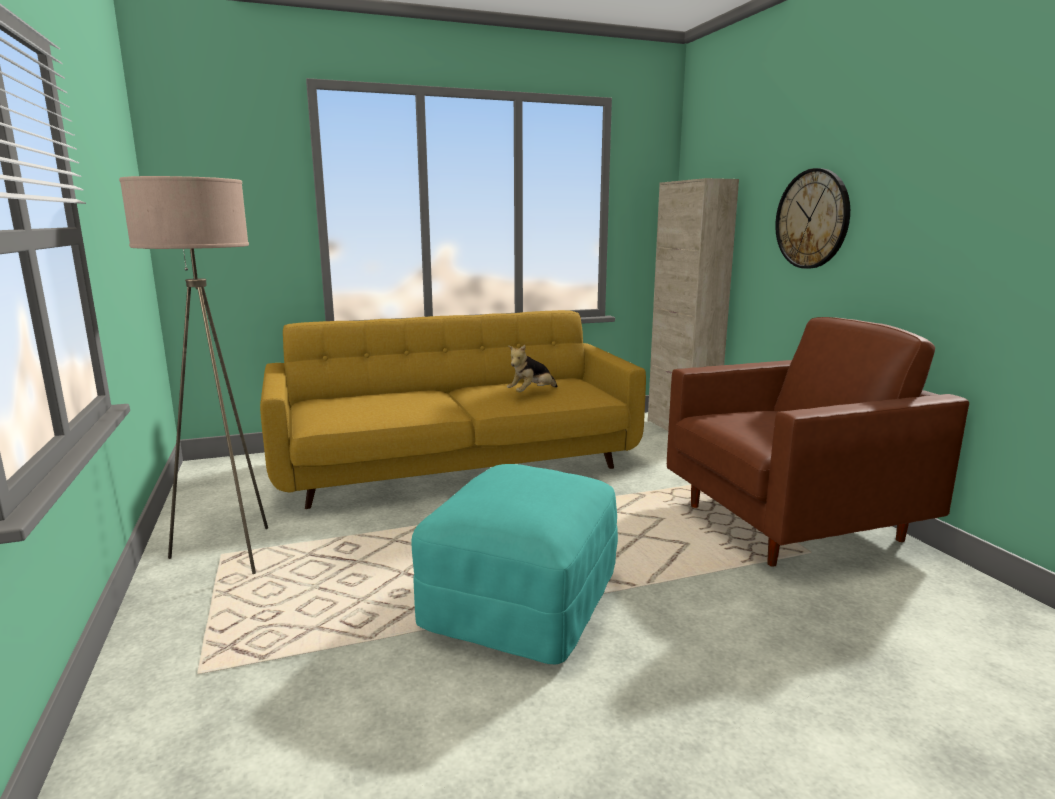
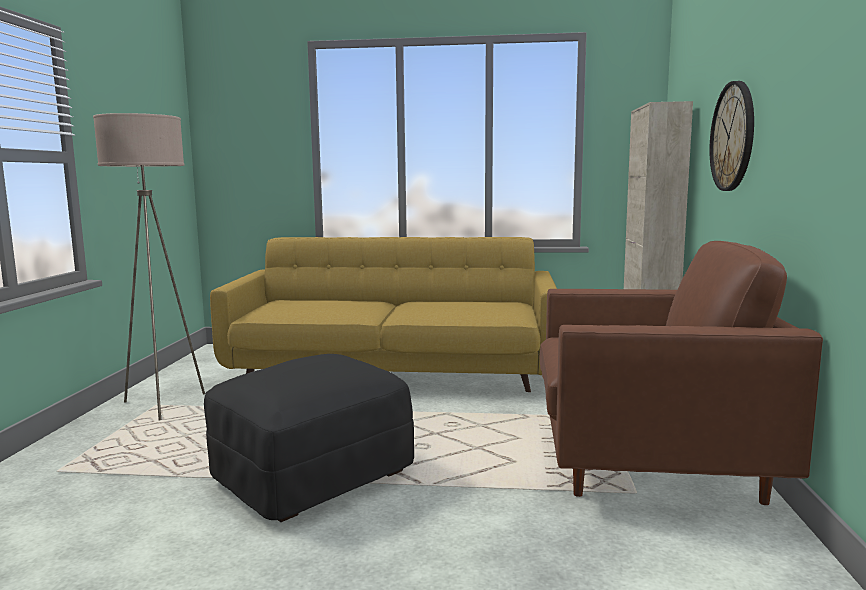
camera: 25 degrees right, 5 degrees down
(521, 602) = (312, 475): turquoise ottoman -> black ottoman
(531, 393) = (451, 309): plush toy -> none

